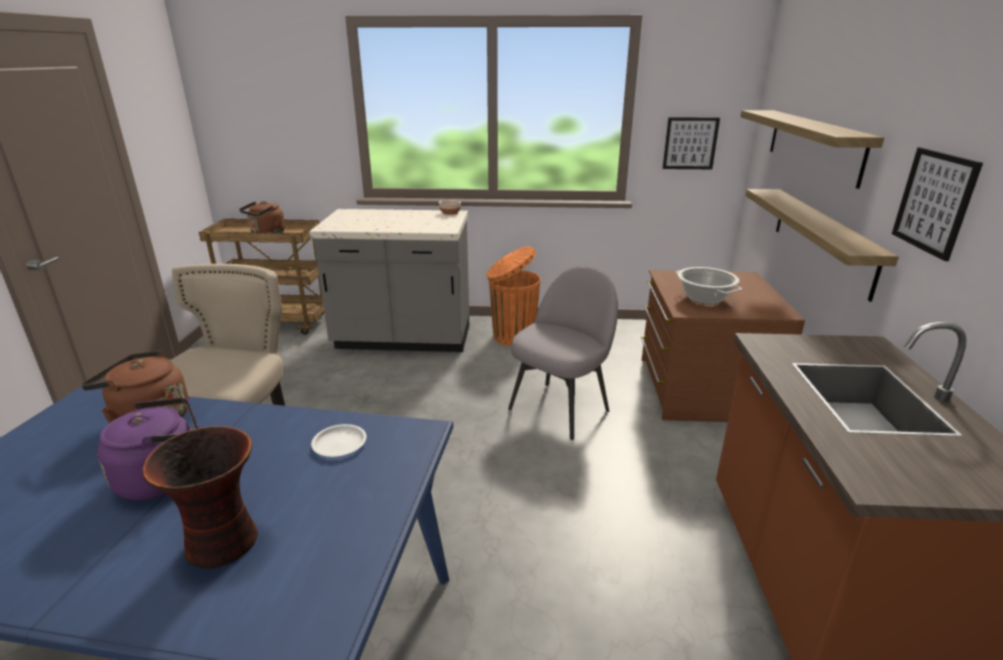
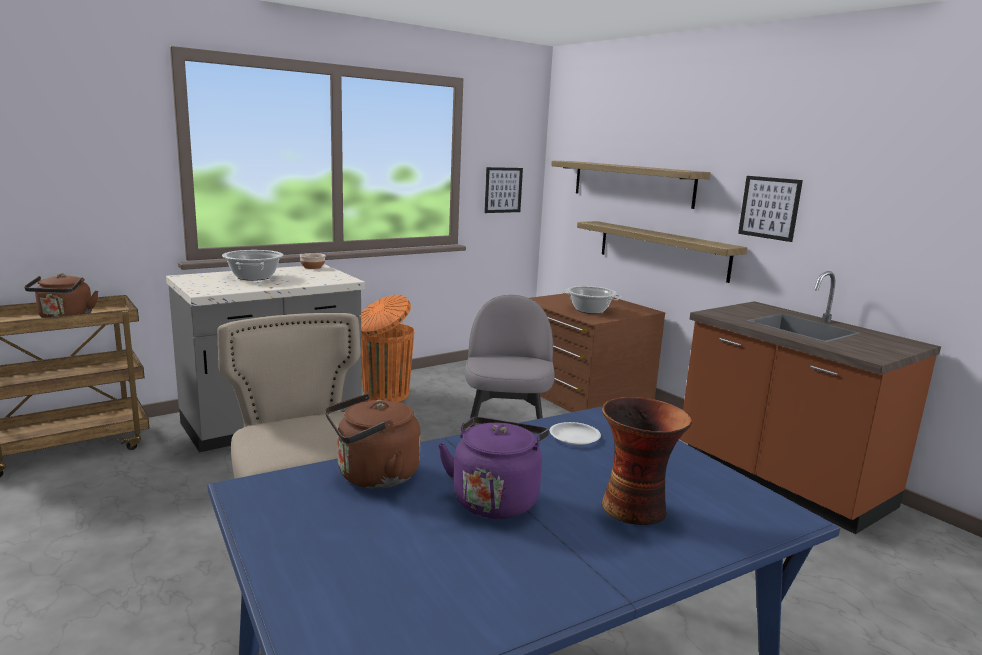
camera: 40 degrees left, 10 degrees down
(386, 218) = (254, 277): none -> cooking pot

